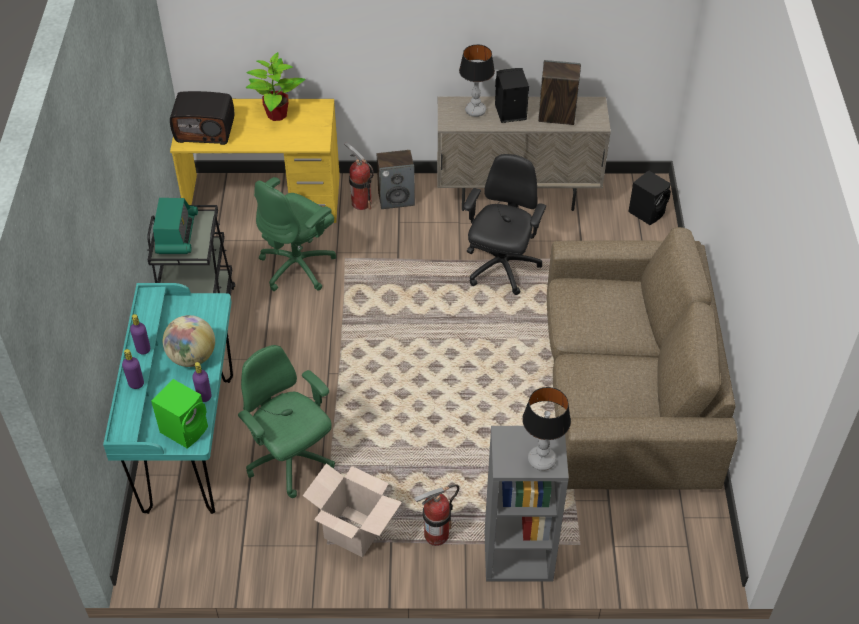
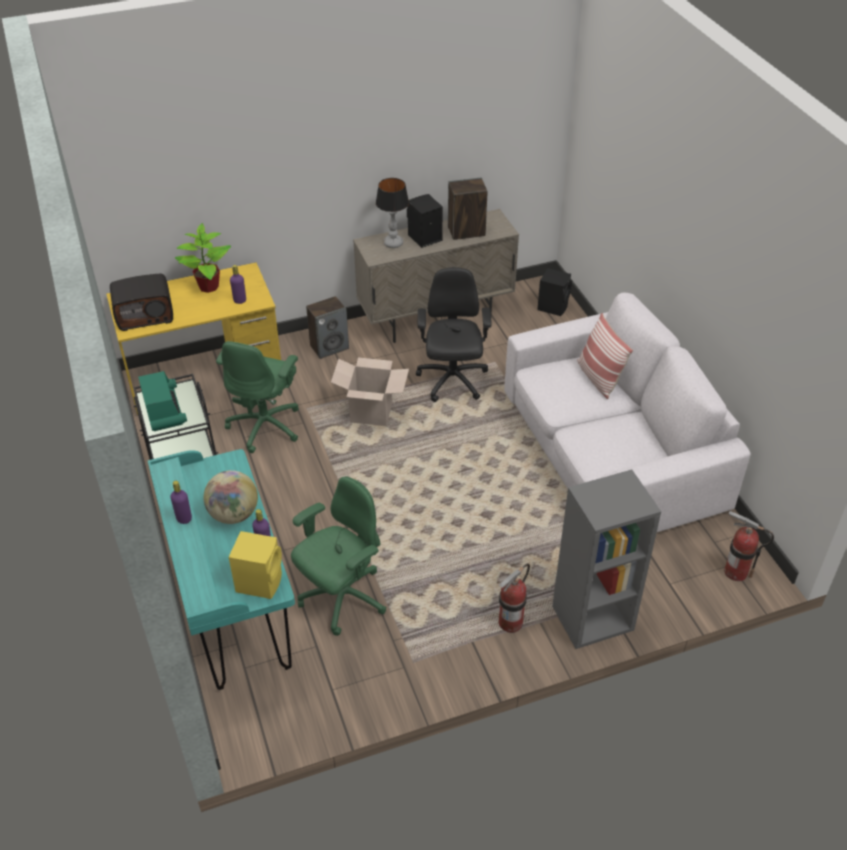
camera: 20 degrees left, 5 degrees down
(136, 384) = (193, 552): purple bottle -> purple bottle (240, 300)
(185, 429) = (260, 581): green speaker -> yellow speaker
(290, 461) = (342, 598): green office chair -> green office chair turned 105 degrees clockwise
(354, 531) = (433, 643): cardboard box -> cardboard box (371, 412)
(361, 203) = (298, 358): fire extinguisher -> fire extinguisher (736, 572)
(541, 460) = (629, 503): table lamp -> none
(625, 388) = (610, 451): brown sofa -> white sofa
(631, 310) = (598, 378): none -> pillow

